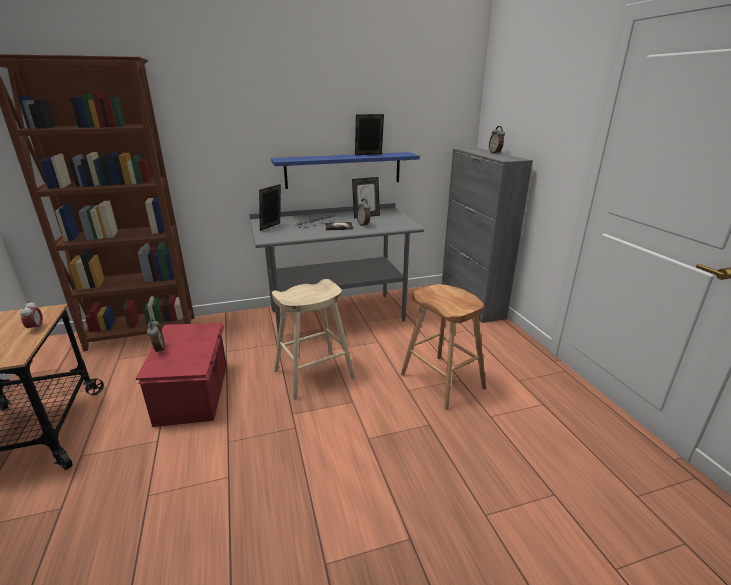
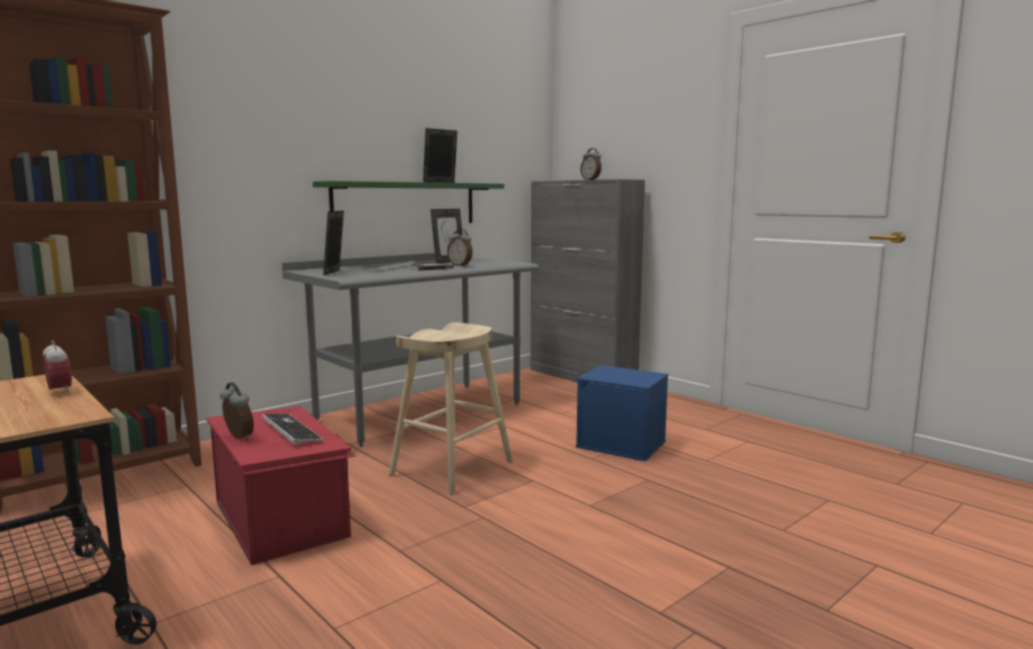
camera: 25 degrees left, 15 degrees down
(191, 349) = (291, 430): none -> keyboard
(343, 170) = (406, 204): blue shelf -> green shelf
(441, 381) = (622, 444): brown stool -> blue storage box

